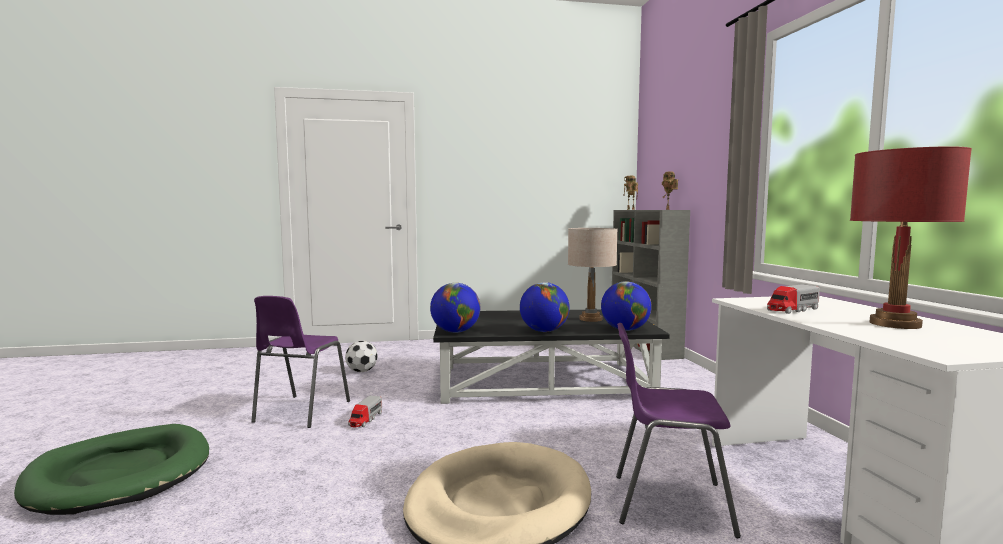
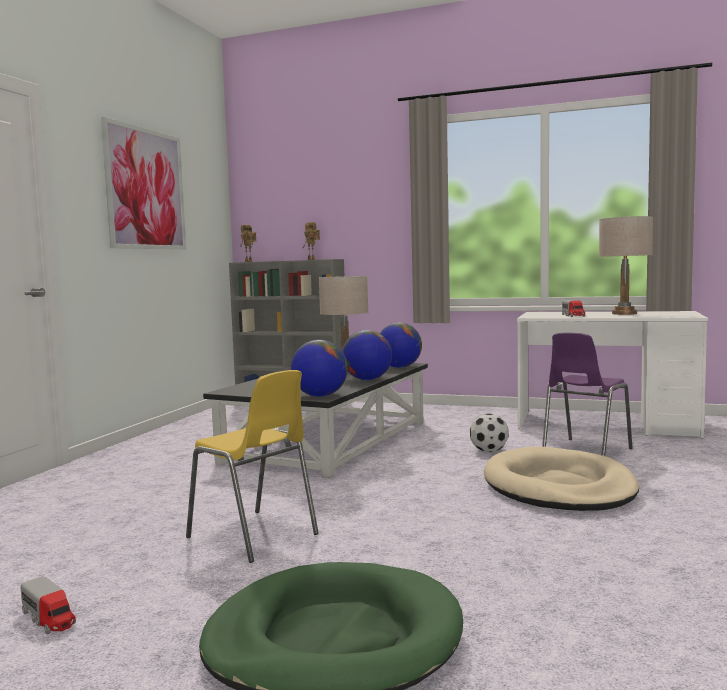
camera: 60 degrees left, 0 degrees up
(300, 412) = (255, 537): purple chair -> yellow chair
(362, 371) = (148, 498): football -> football (488, 451)
(365, 419) = (329, 509): toy truck -> toy truck (49, 618)
(517, 152) = (146, 189): none -> picture
(894, 324) = (624, 313): red table lamp -> beige table lamp

